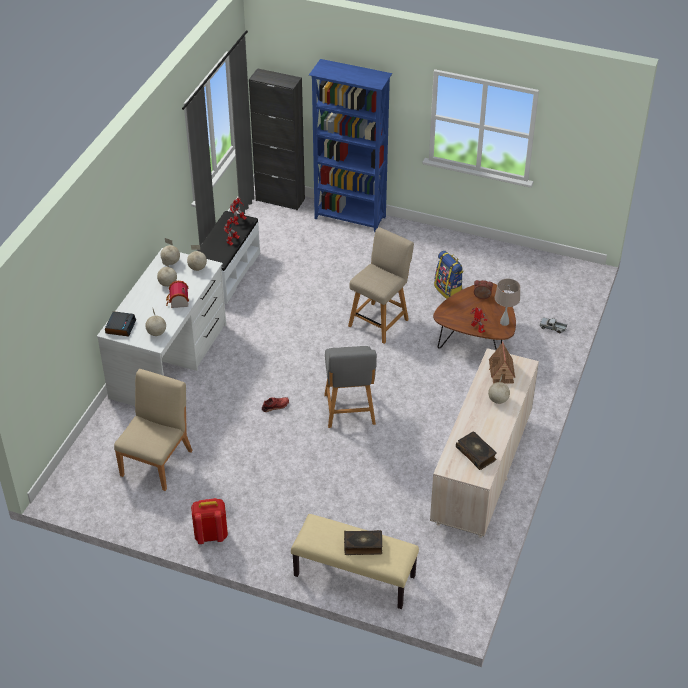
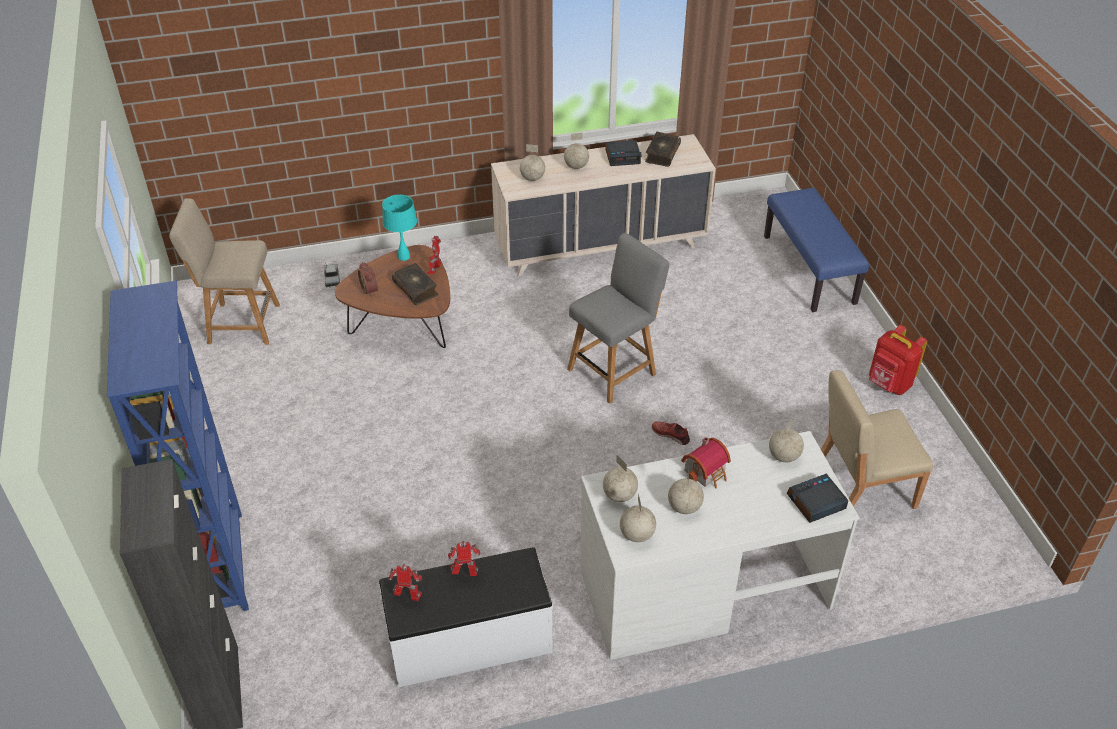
camera: 125 degrees left, 0 degrees up
(353, 576) = (809, 270): beige bench -> blue bench
(363, 546) = (814, 217): book -> book (416, 289)
(380, 321) = (437, 418): beige chair -> beige chair (239, 323)
(448, 290) = (325, 384): backpack -> none
(490, 431) = (623, 156): none -> alarm clock
(501, 372) = (532, 178): toy house -> globe
(504, 322) = (404, 257): beige table lamp -> turquoise table lamp

